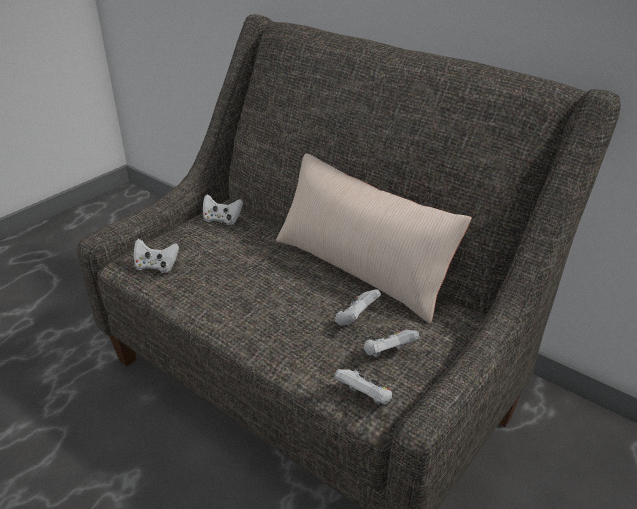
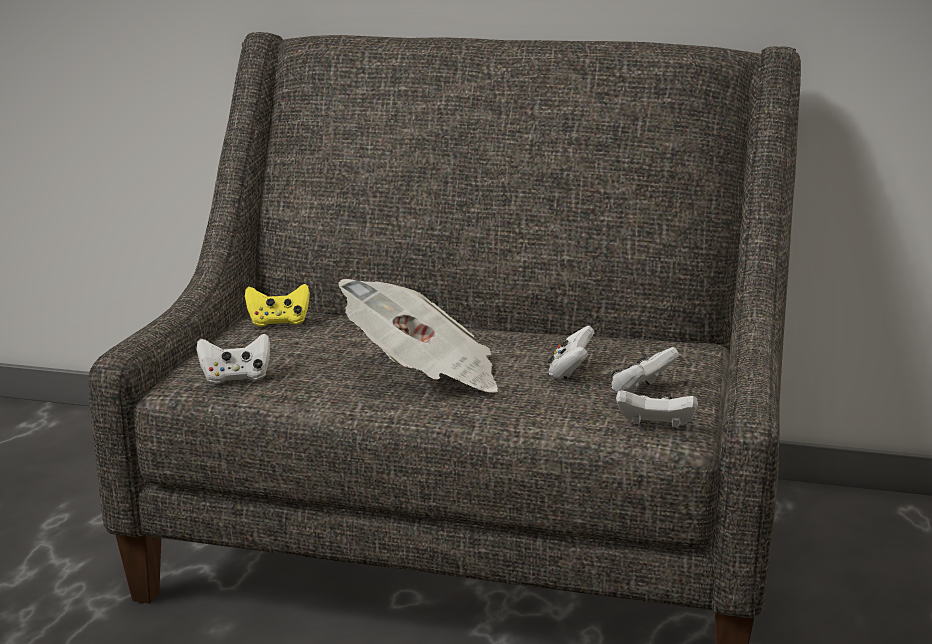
camera: 25 degrees left, 15 degrees down
(222, 220) = (278, 322): white game controller -> yellow game controller
(261, 296) = (423, 376): none -> newspaper
(361, 268) = (526, 332): beige pillow -> none

